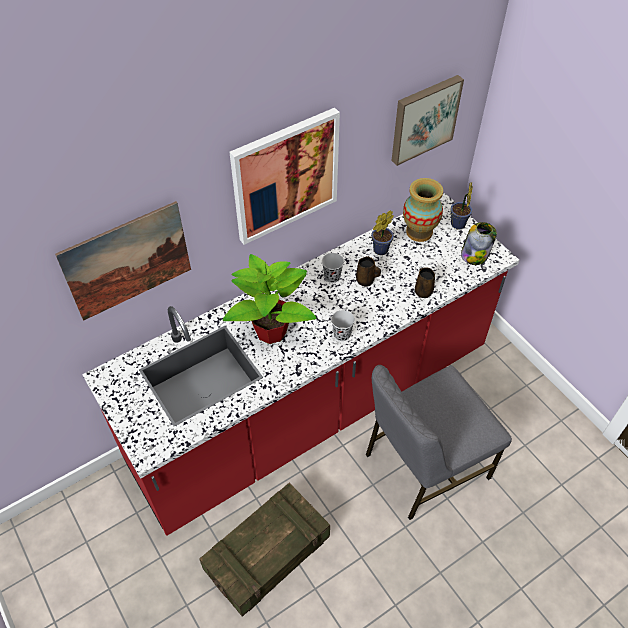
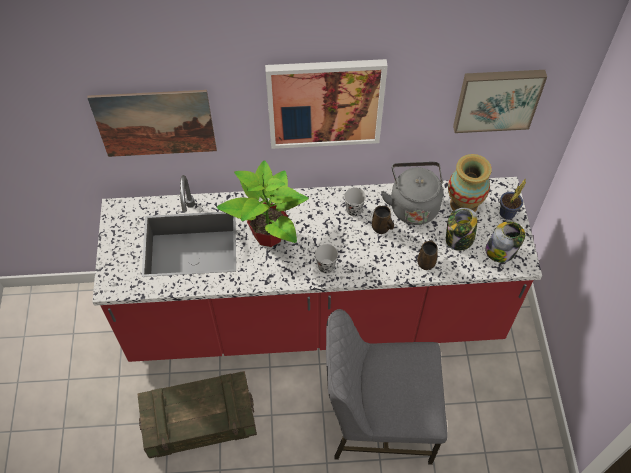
camera: 30 degrees right, 5 degrees up
(379, 251) = (413, 205): potted plant -> grey kettle
(435, 261) = (459, 239): none -> jar

